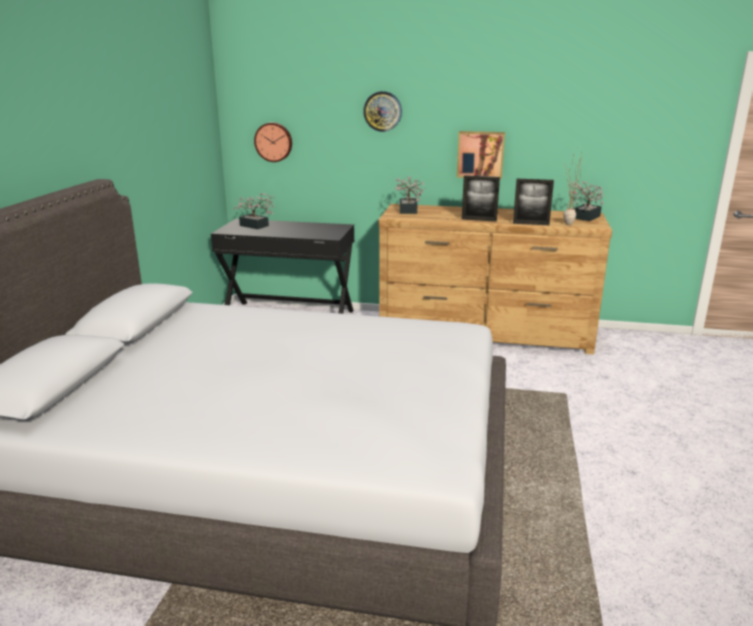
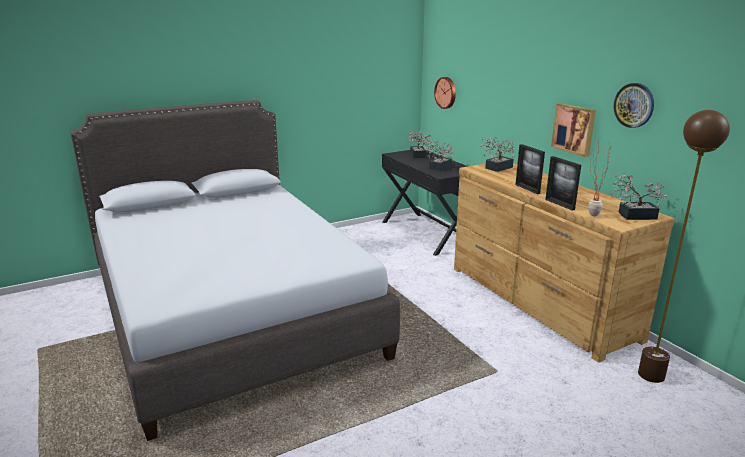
camera: 50 degrees right, 0 degrees up
(309, 231) = (438, 168): none -> potted plant
(382, 111) = (509, 76): wall clock -> wall clock (634, 105)
(627, 346) = (651, 375): none -> brown floor lamp

